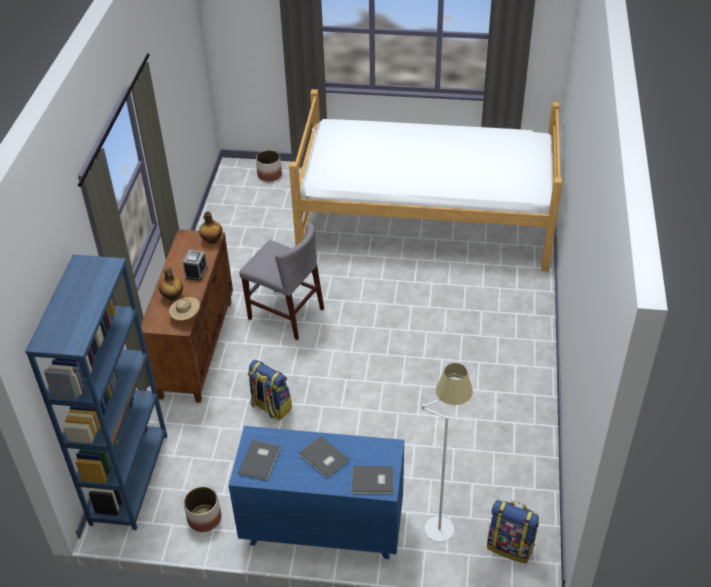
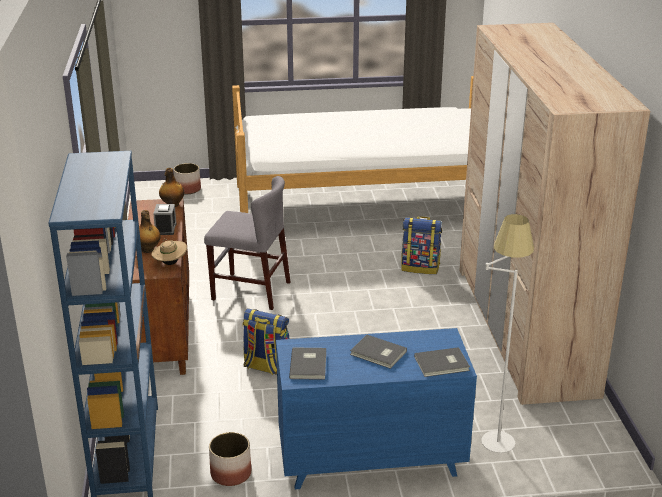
camera: 15 degrees left, 15 degrees down
(511, 546) = (580, 444): backpack -> backpack (420, 267)
(516, 401) = (523, 328): none -> beige wardrobe

